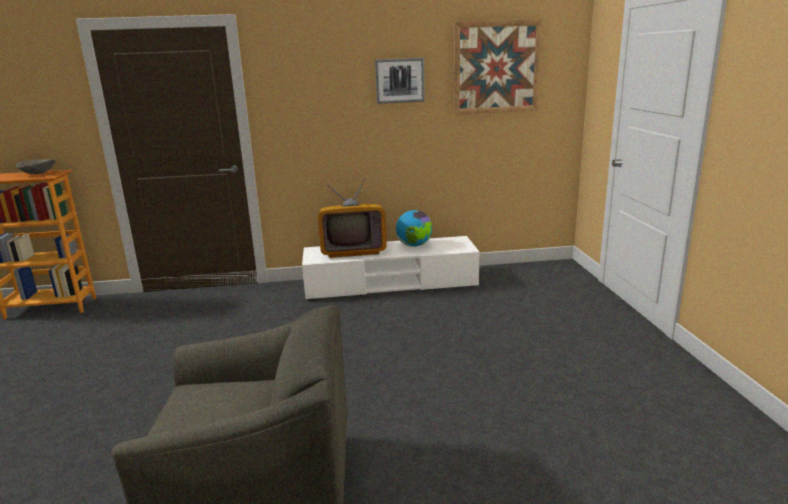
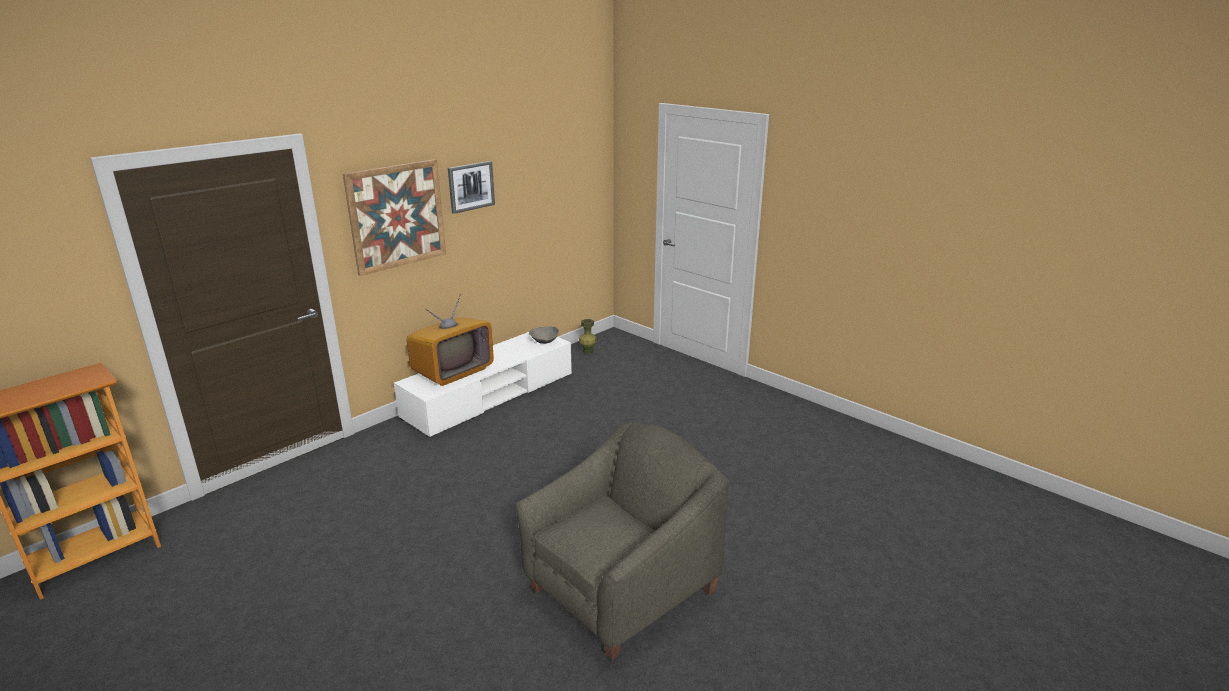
camera: 40 degrees left, 5 degrees up
(38, 173) = (63, 380): grey bowl -> grey bowl (544, 342)
(414, 246) = (506, 351): globe -> none
(496, 67) = (548, 163): picture -> picture (397, 216)
(519, 272) = (588, 351): none -> green vase

